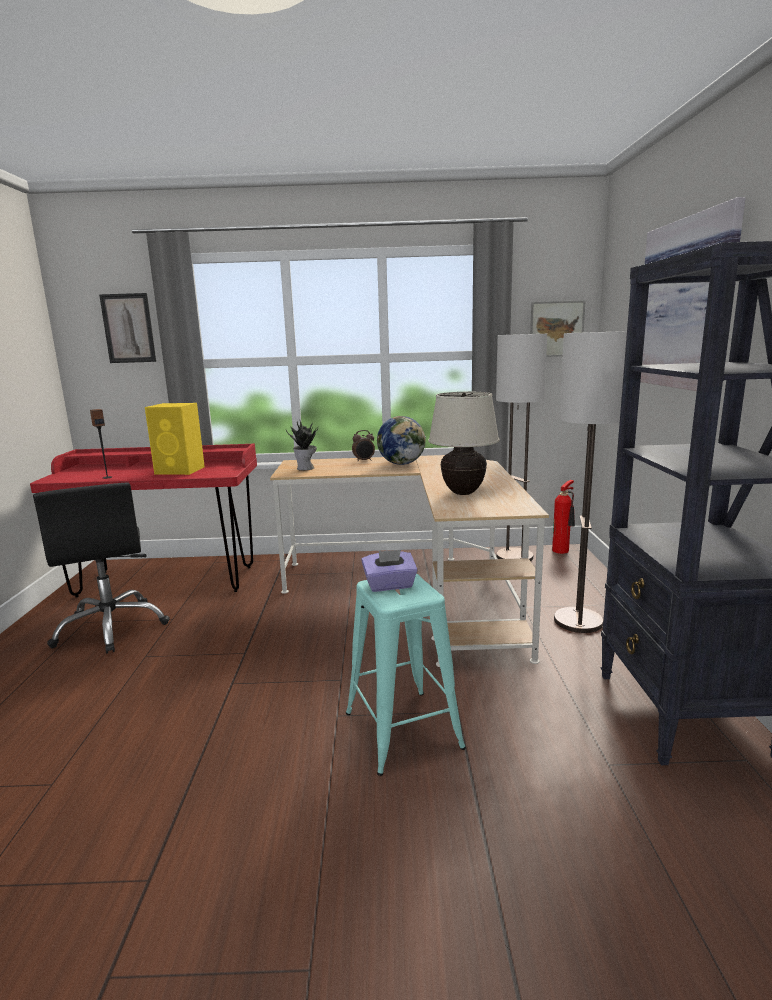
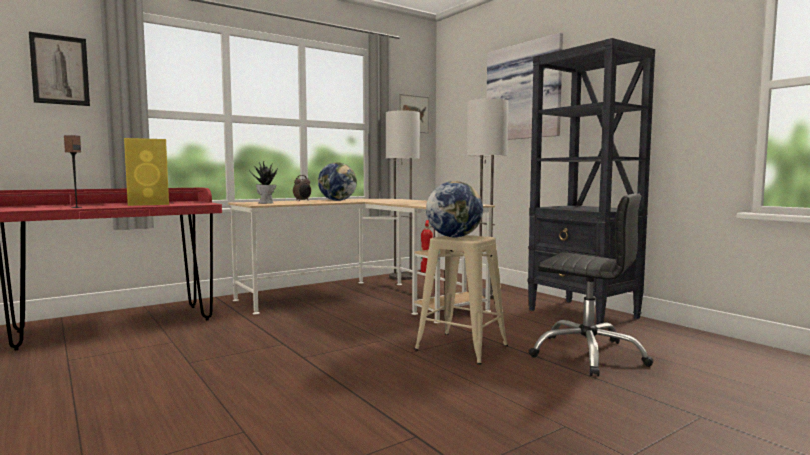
camera: 35 degrees left, 10 degrees down
(112, 627) = (112, 357): black office chair -> black office chair (588, 354)
(390, 585) = (454, 237): purple tissue box -> globe
(402, 730) = (461, 348): turquoise stool -> beige stool
(463, 492) = (422, 203): beige table lamp -> none

